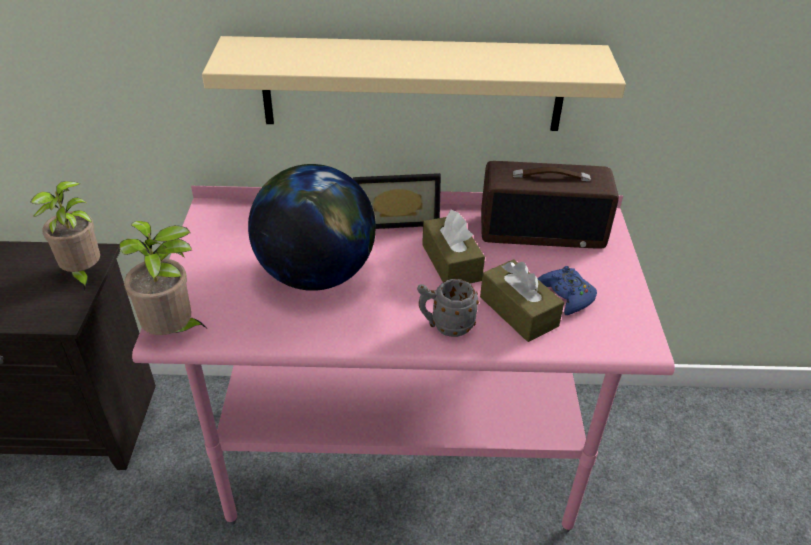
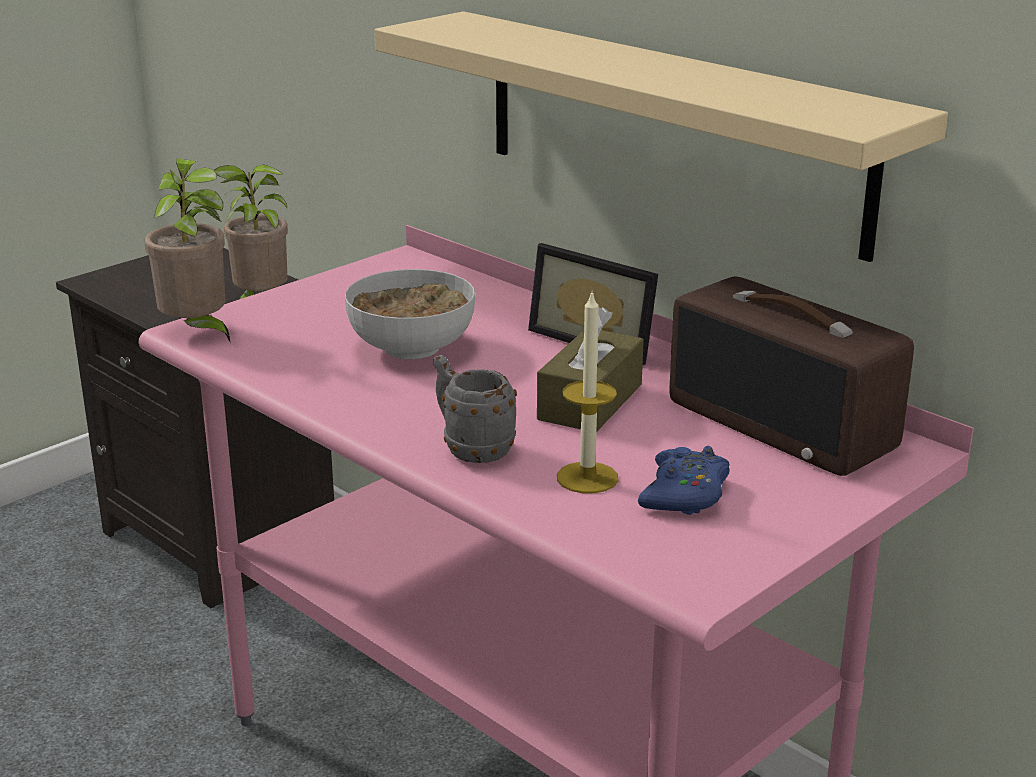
camera: 45 degrees right, 15 degrees down
(316, 274) = (413, 348): globe -> bowl
(518, 311) = (587, 478): brown tissue box -> candle

